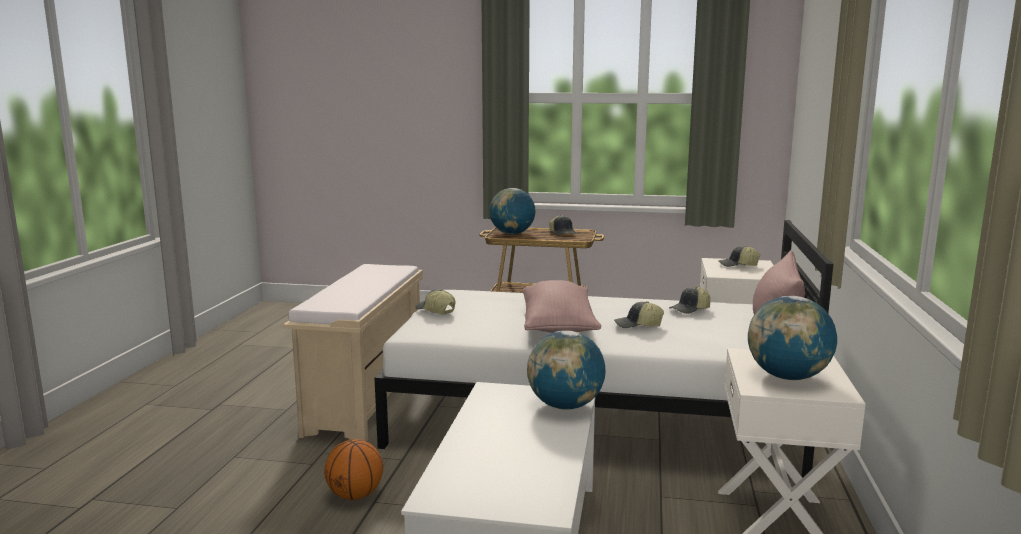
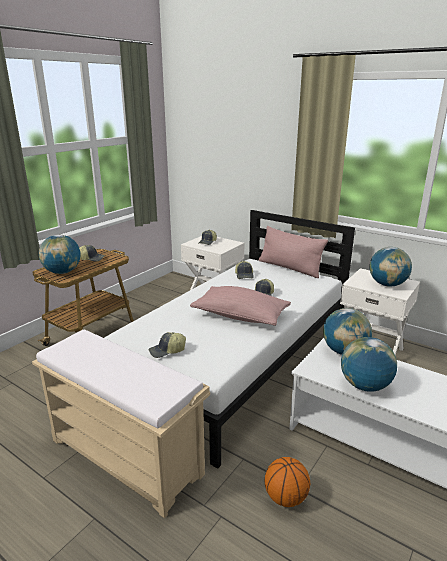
camera: 65 degrees left, 10 degrees up
(483, 425) = (364, 385): none -> globe

